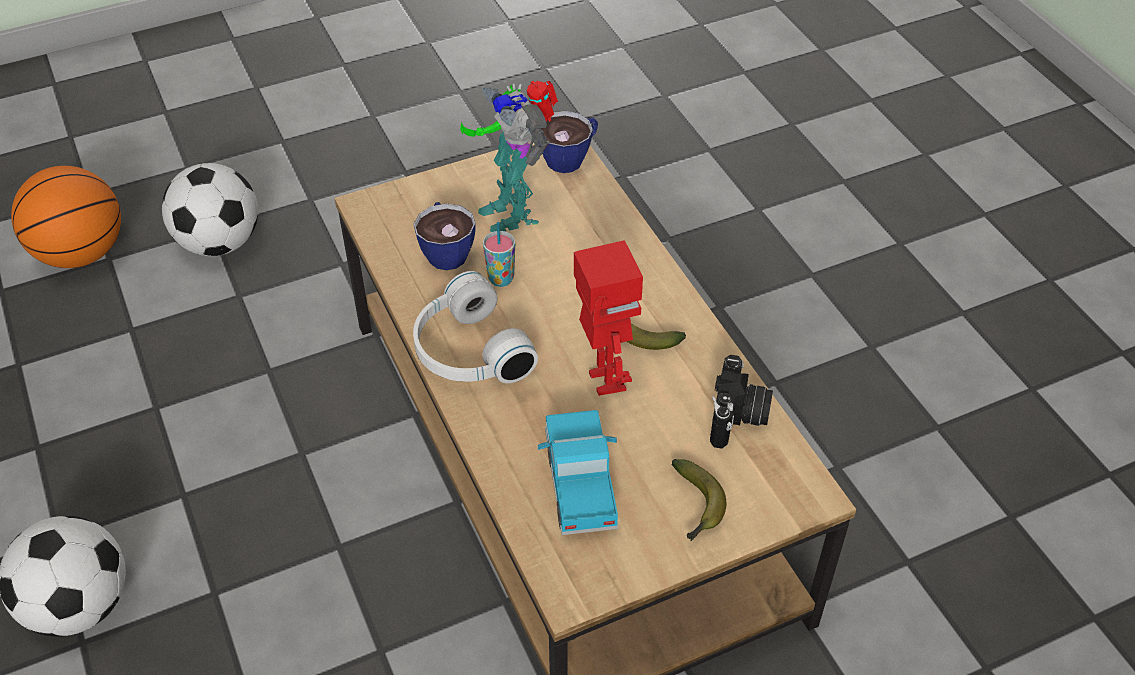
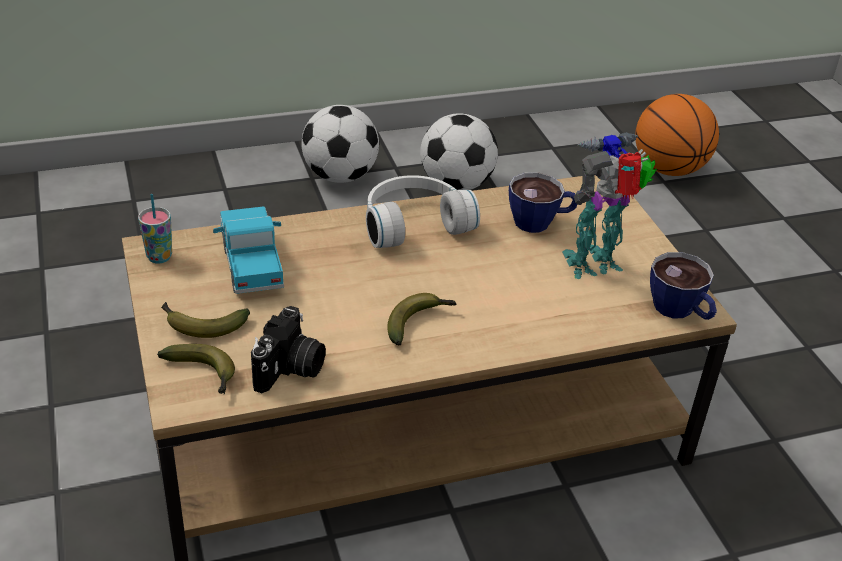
camera: 95 degrees right, 10 degrees down
(219, 243) = (688, 233): football -> football (456, 185)
(501, 279) = (500, 249): cup -> cup (159, 257)
(580, 484) = (251, 265): toy truck -> toy truck turned 105 degrees counterclockwise
(605, 381) = (360, 293): toy robot -> none
(738, 418) = (290, 370): camera -> camera turned 90 degrees counterclockwise
(769, 486) = (204, 374): none -> banana

